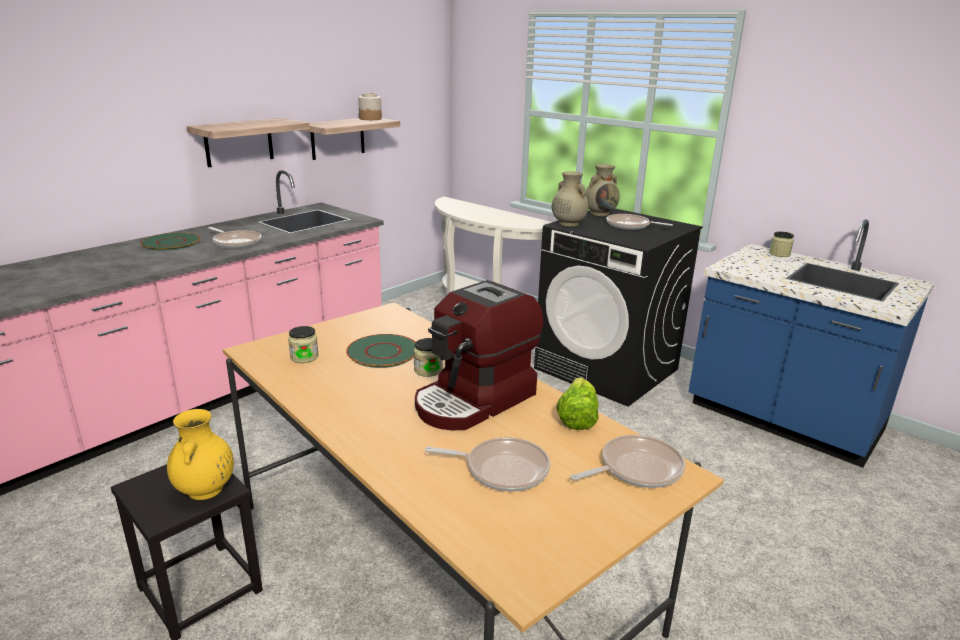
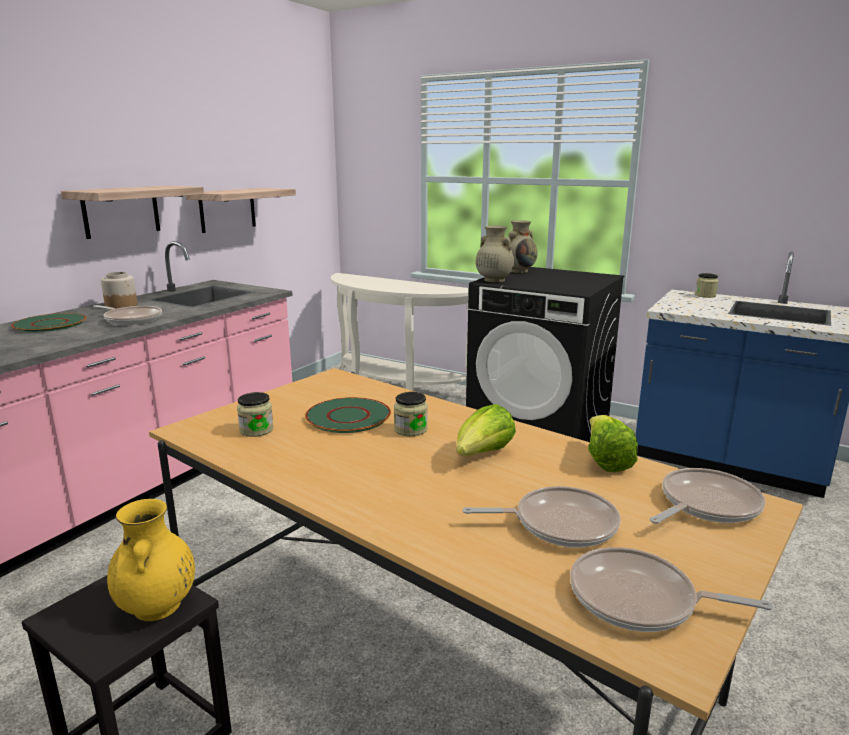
camera: 10 degrees left, 5 degrees down
(370, 119) = (262, 188): jar -> jar (121, 305)
(475, 400) = (483, 455): coffee machine -> lettuce
(630, 226) = (556, 278): frying pan -> frying pan (639, 600)

